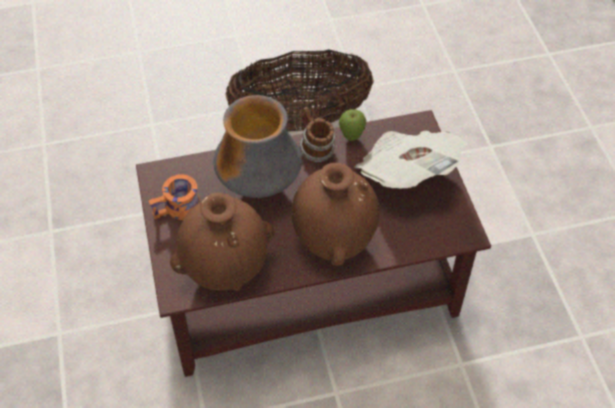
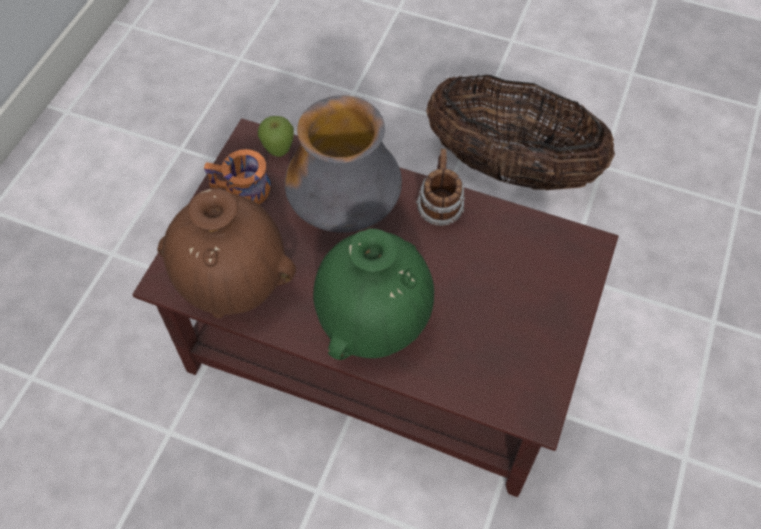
camera: 35 degrees right, 5 degrees up
(333, 240) = (374, 324): brown vase -> green vase
(351, 137) = (492, 215): apple -> apple (279, 152)
(406, 172) = (524, 294): newspaper -> none

